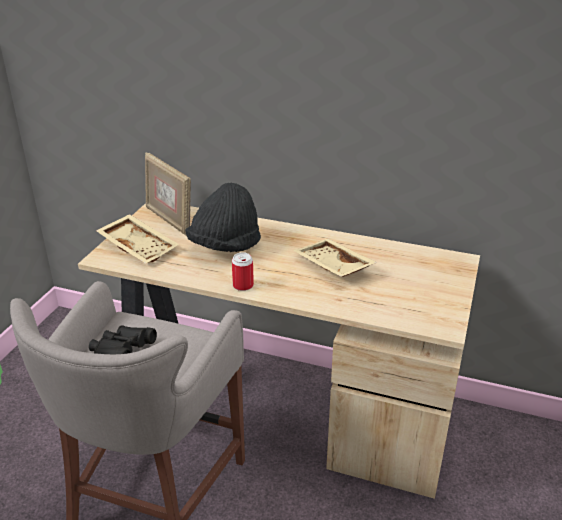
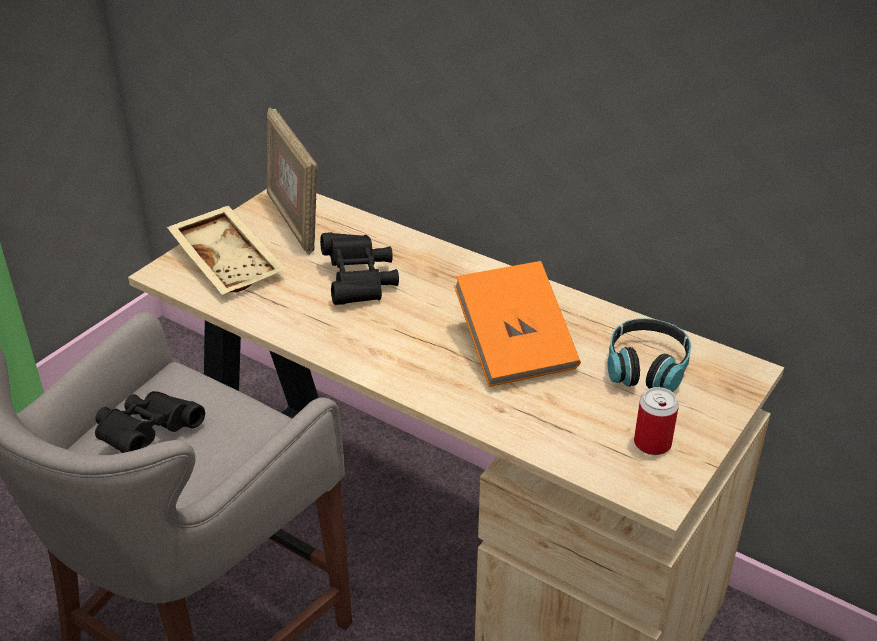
camera: 15 degrees right, 5 degrees up
(225, 246) = (359, 282): black hat -> black binoculars
(243, 285) = (357, 357): can -> can (652, 443)
(332, 267) = (515, 347): beige tray -> orange book
(408, 266) = (646, 367): none -> headphones

